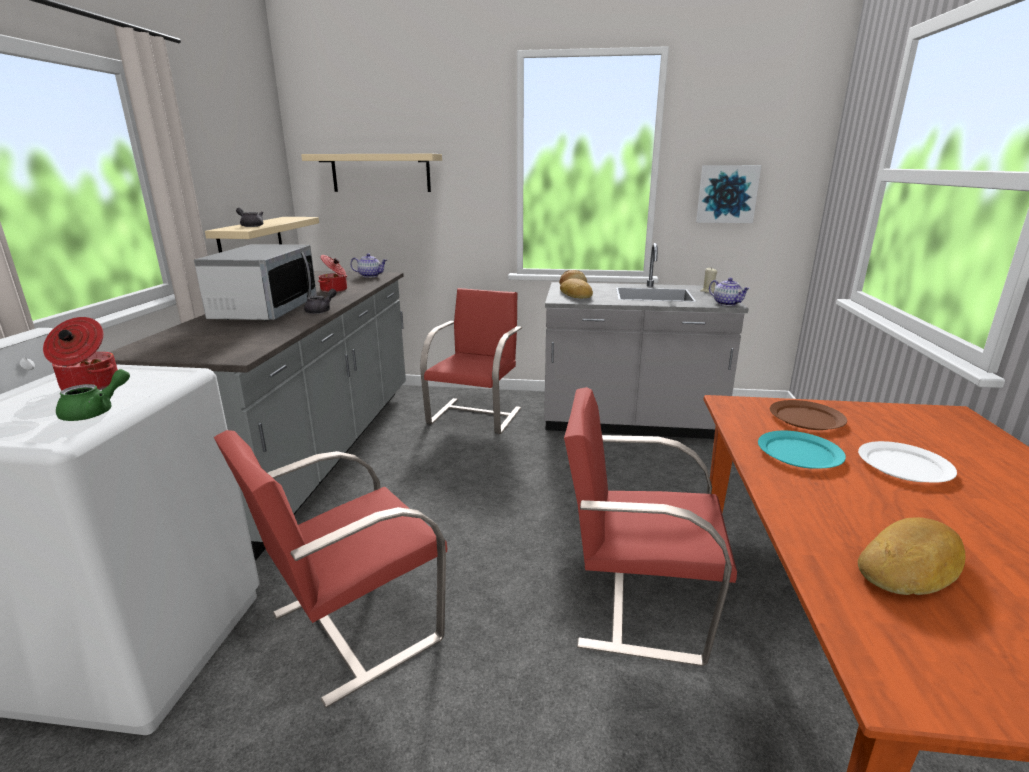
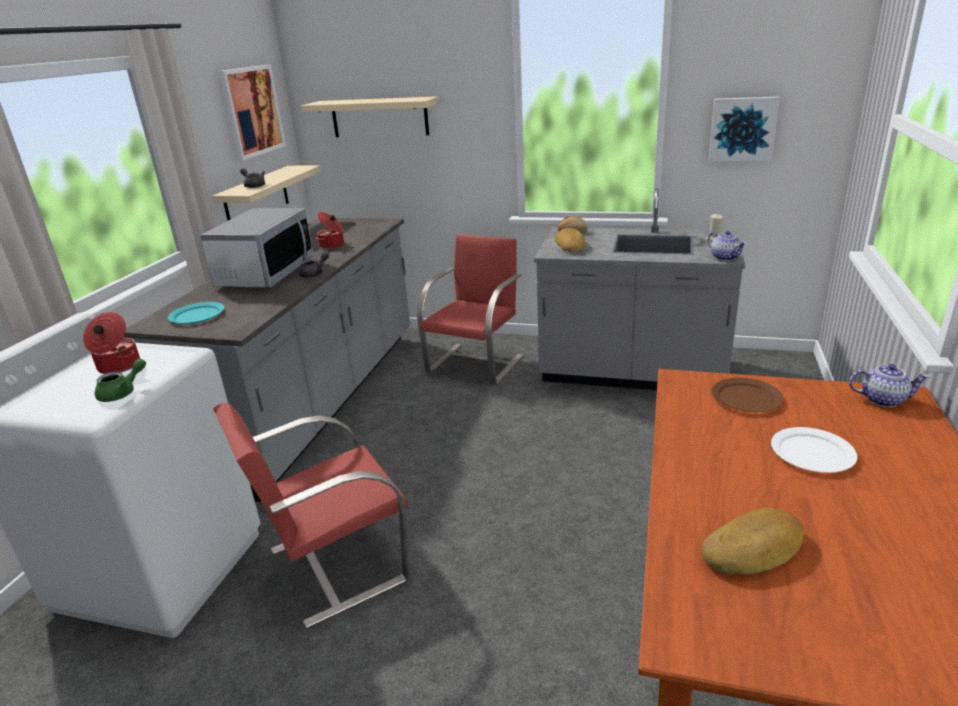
camera: 10 degrees right, 5 degrees up
(250, 154) = (252, 111): none -> picture
(370, 276) = (370, 224): teapot -> teapot (883, 400)
(636, 603) = (586, 559): red chair -> none
(799, 453) = (716, 437): turquoise plate -> turquoise plate (196, 315)

